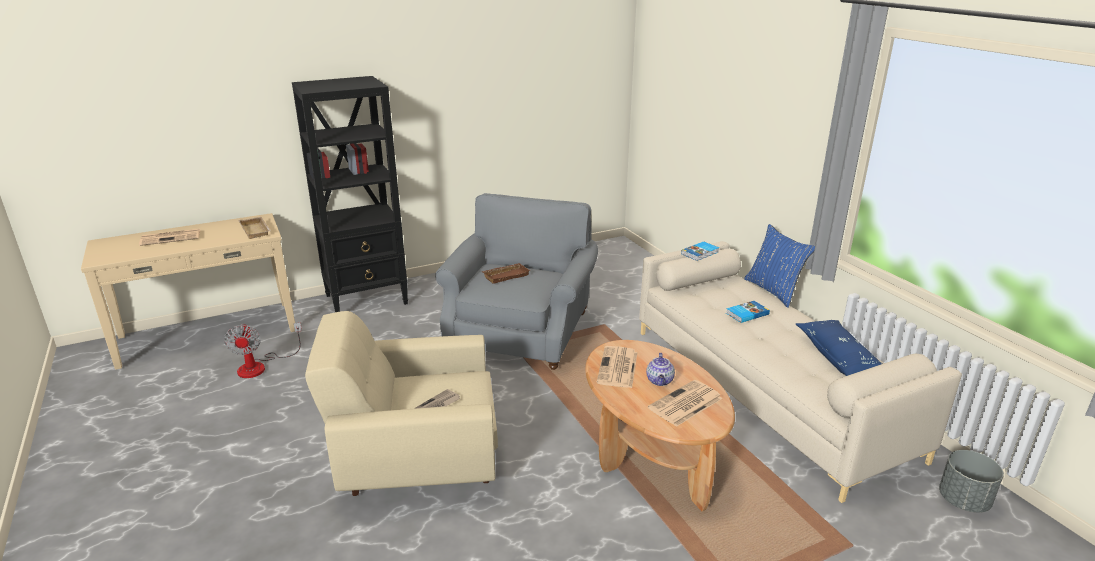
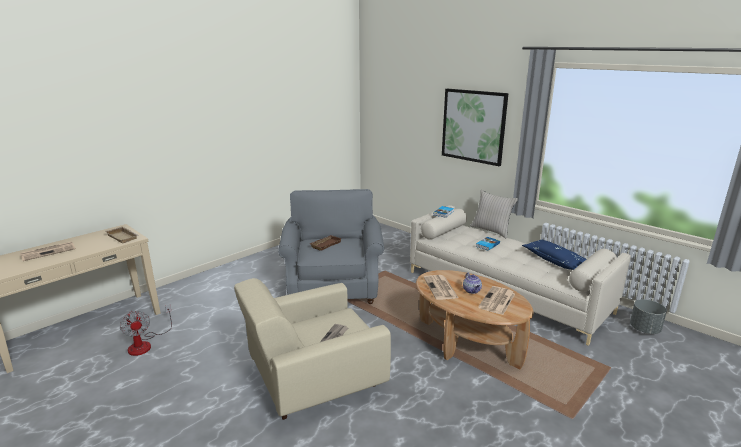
camera: 20 degrees left, 5 degrees down
(367, 299) = (205, 282): black bookcase -> none
(771, 120) = (473, 126): none -> picture
(774, 291) = (491, 230): blue pillow -> beige pillow

